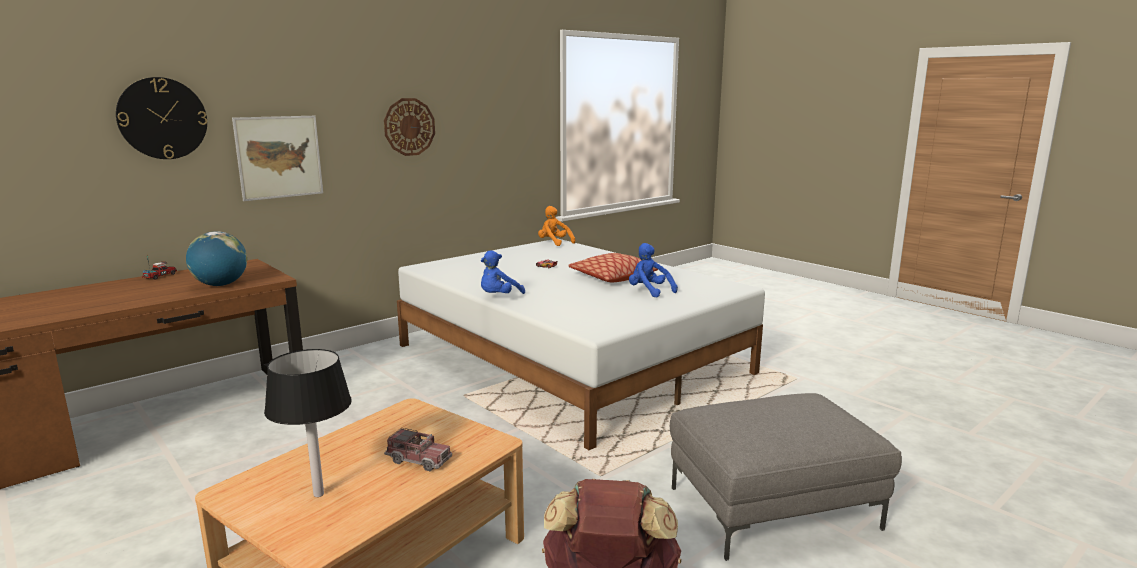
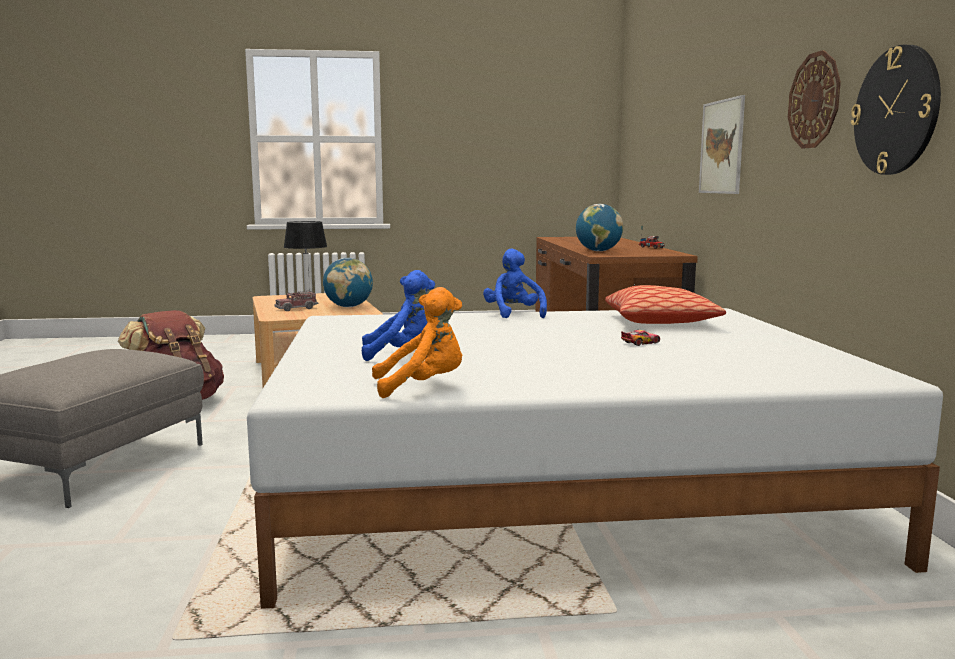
camera: 125 degrees right, 5 degrees down
(162, 118) = (682, 109): wall clock -> wall clock (896, 111)
(373, 433) = (348, 306): none -> globe
(554, 243) = (863, 374): orange plush toy -> orange plush toy (423, 387)
(612, 277) = (512, 355): pillow -> pillow (660, 321)

